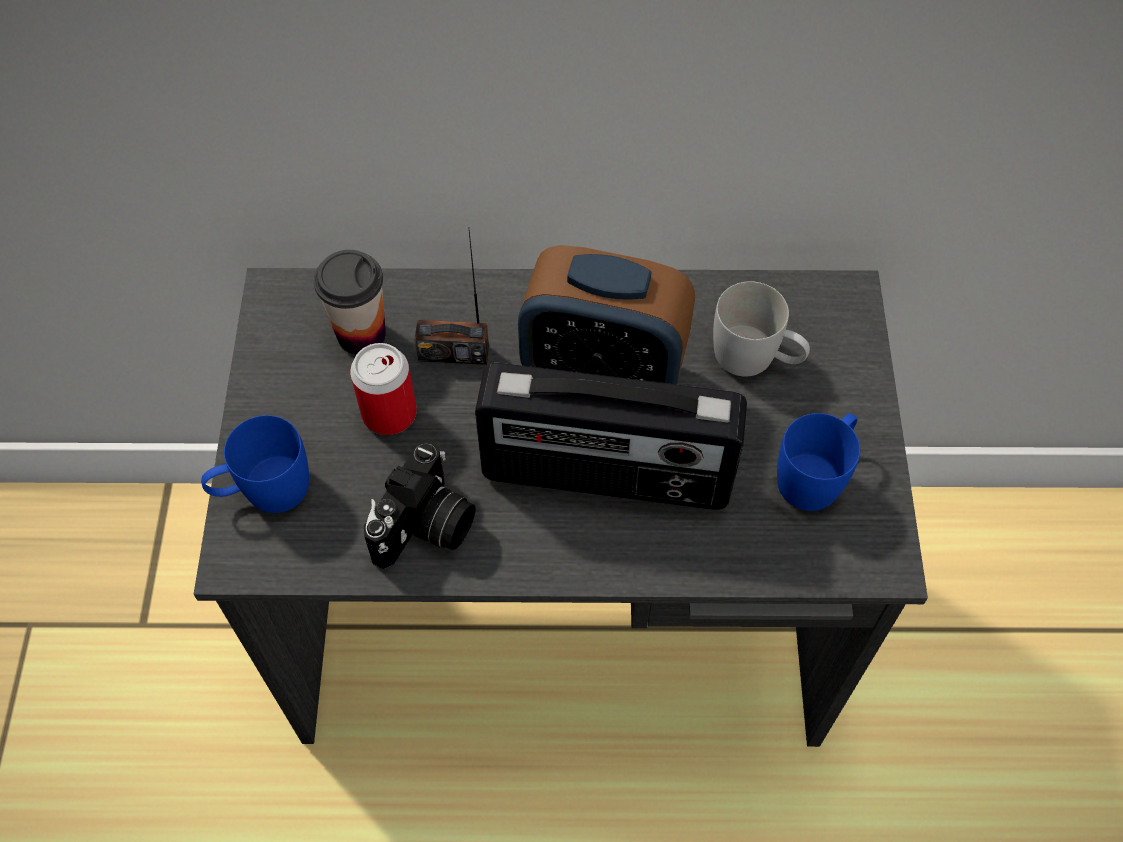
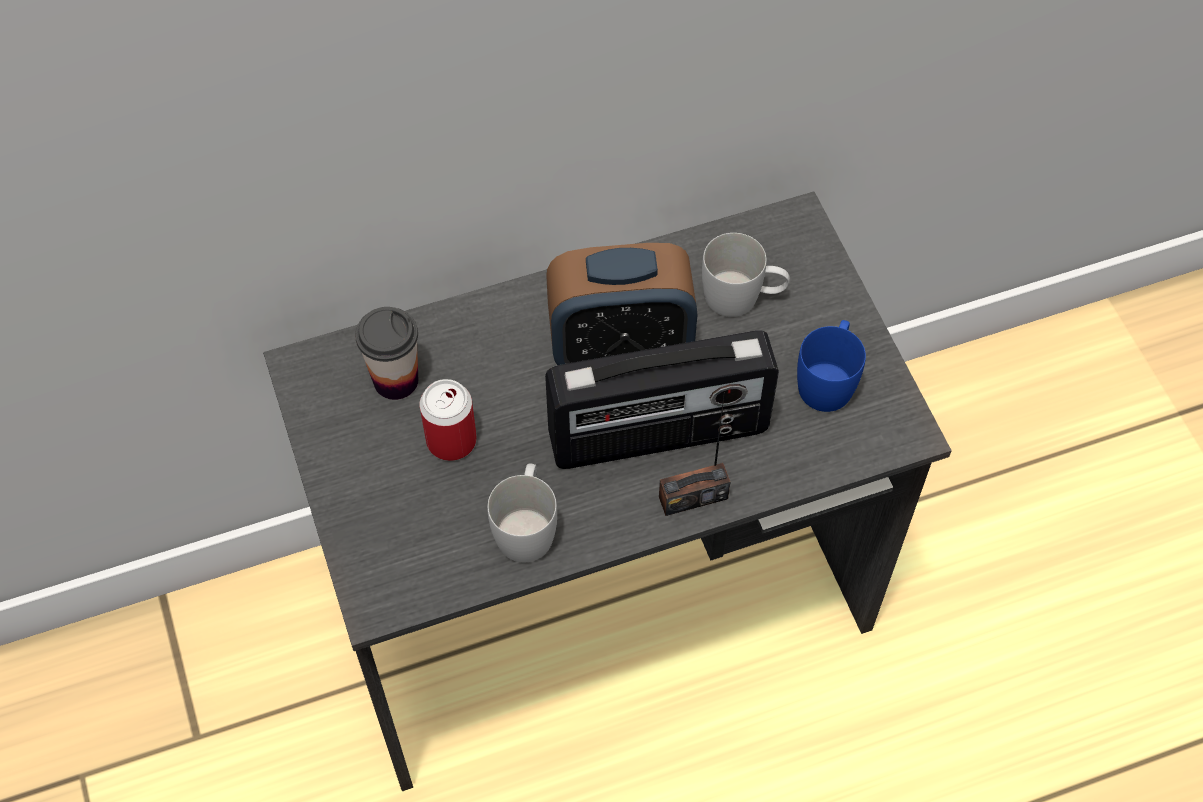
camera: 20 degrees left, 0 degrees up
(263, 490) = (372, 540): blue mug -> none
(426, 527) = (526, 525): camera -> white mug
(453, 352) = (484, 371): radio -> radio (693, 497)

